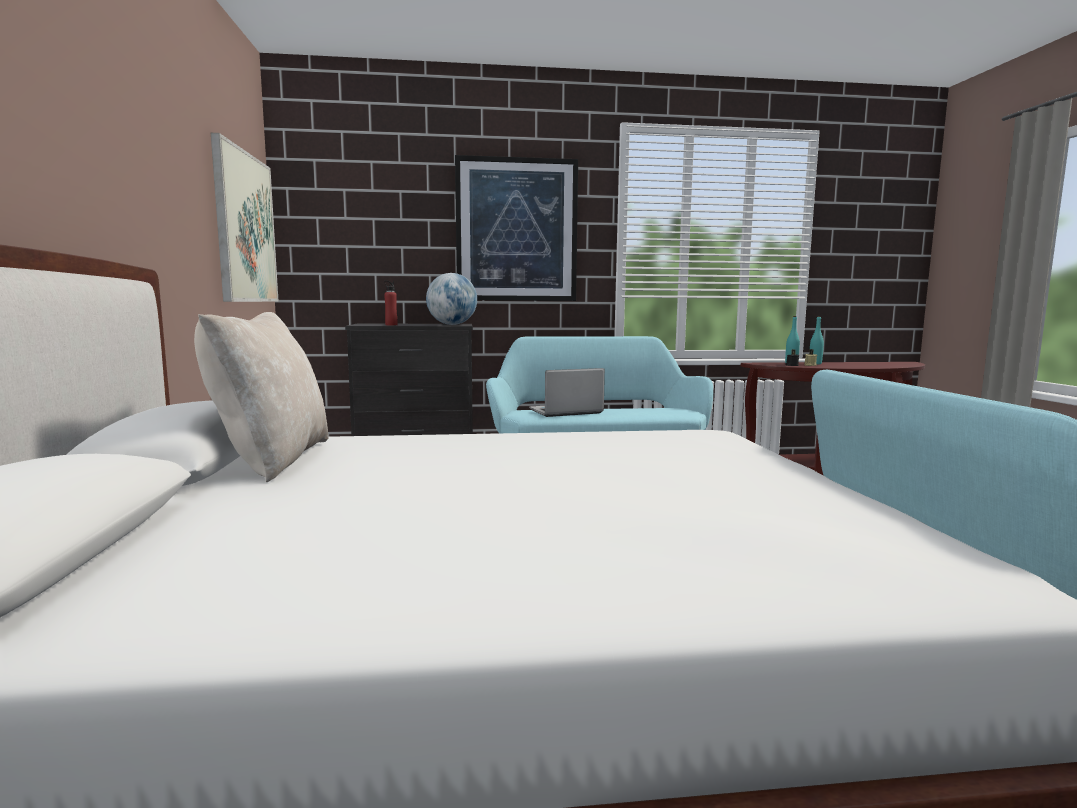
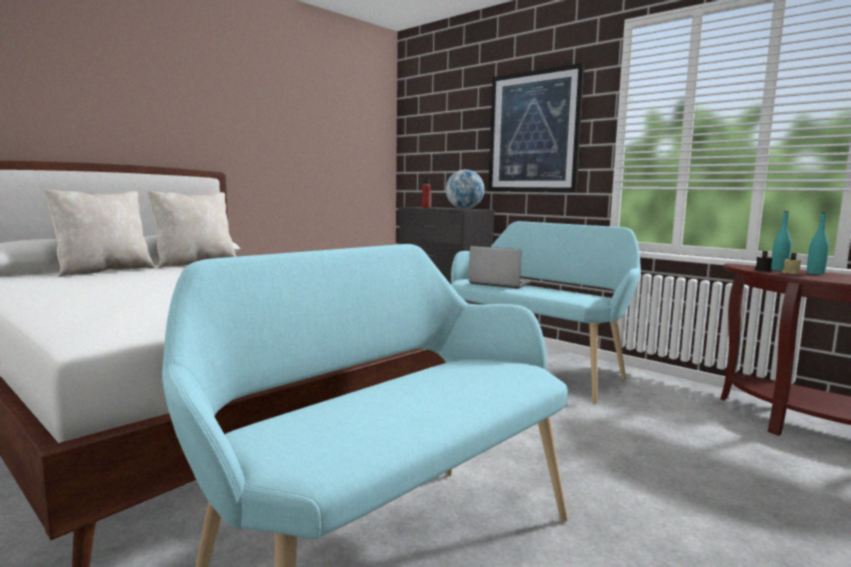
camera: 50 degrees right, 0 degrees up
(202, 517) = (104, 271): none -> beige pillow
(245, 228) = (355, 145): picture -> none

